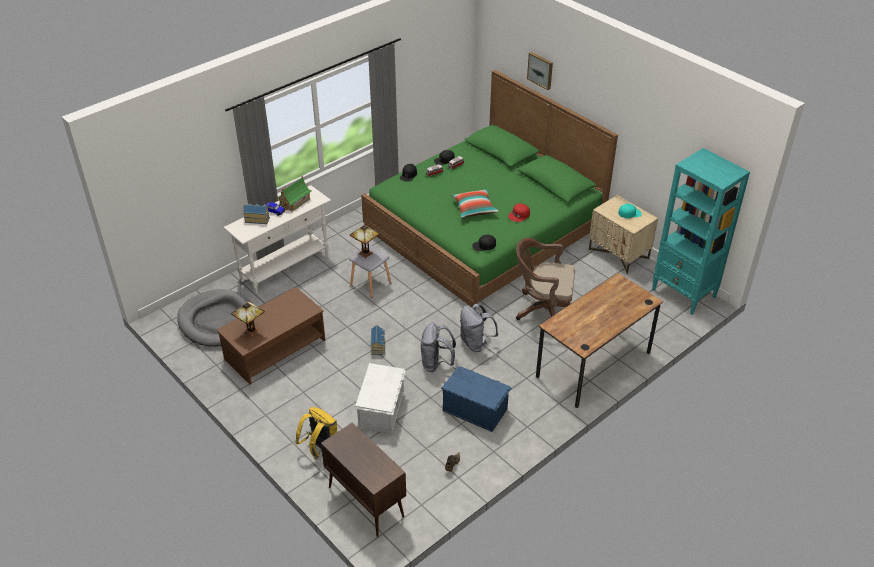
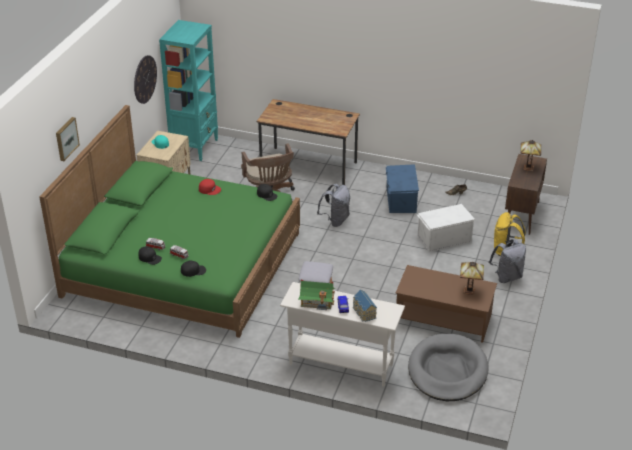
camera: 120 degrees left, 5 degrees down
(365, 252) = (315, 272): table lamp -> table lamp (527, 168)
(378, 346) = (385, 265): toy house -> none
(436, 364) = (375, 231): grey backpack -> grey backpack (507, 277)
(474, 209) = (219, 214): pillow -> none
(664, 156) = (145, 79): none -> wall clock

